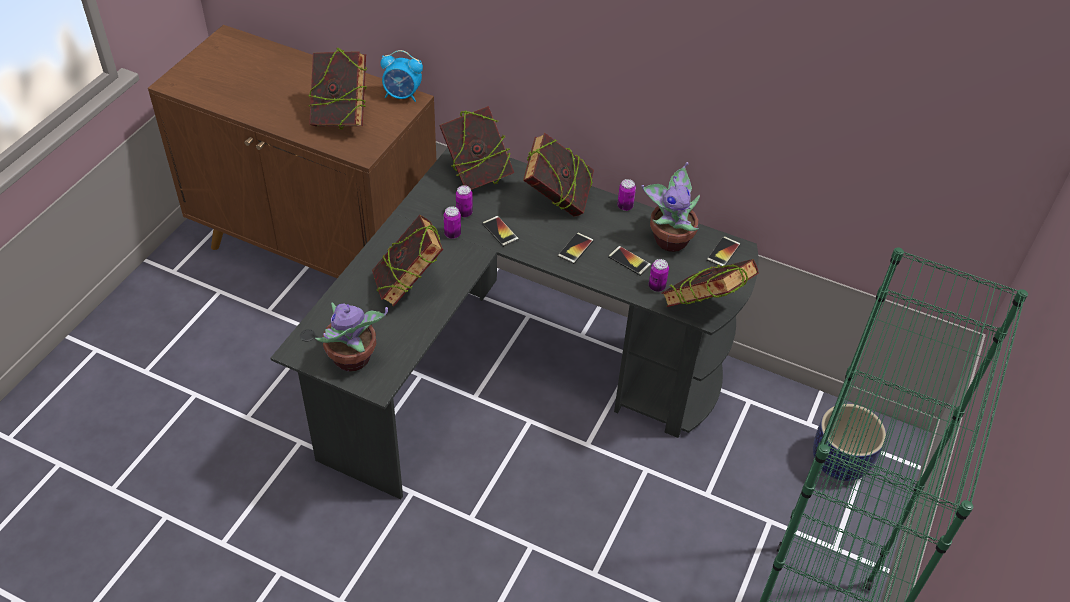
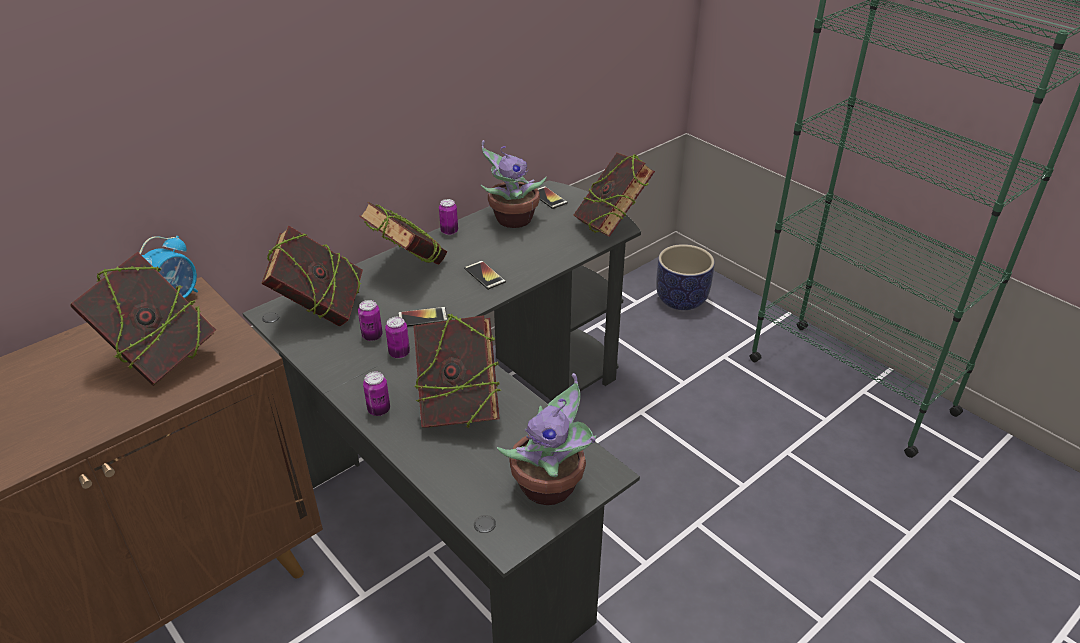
camera: 65 degrees left, 10 degrees down
(629, 261) = (524, 249): phone -> none
(656, 286) = (568, 243): can -> can (379, 410)

